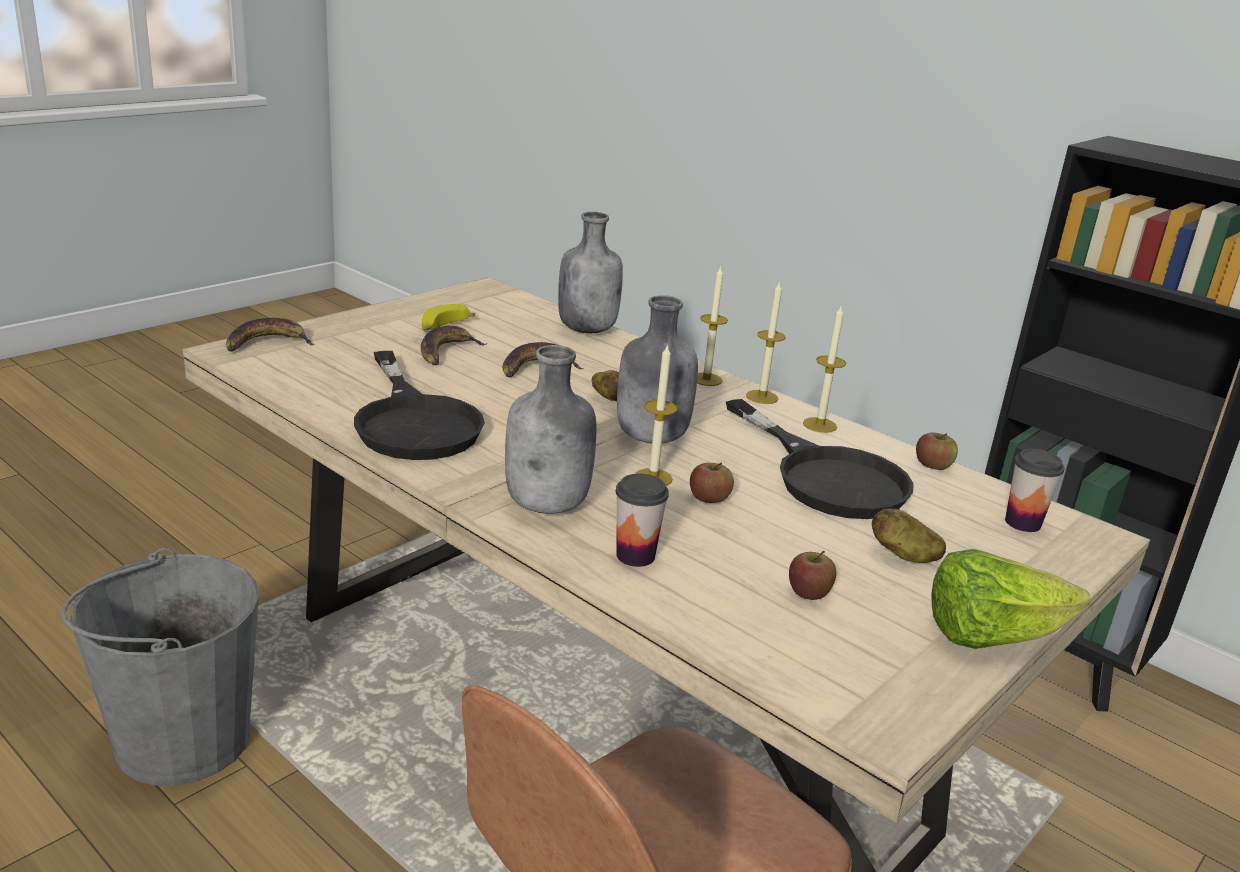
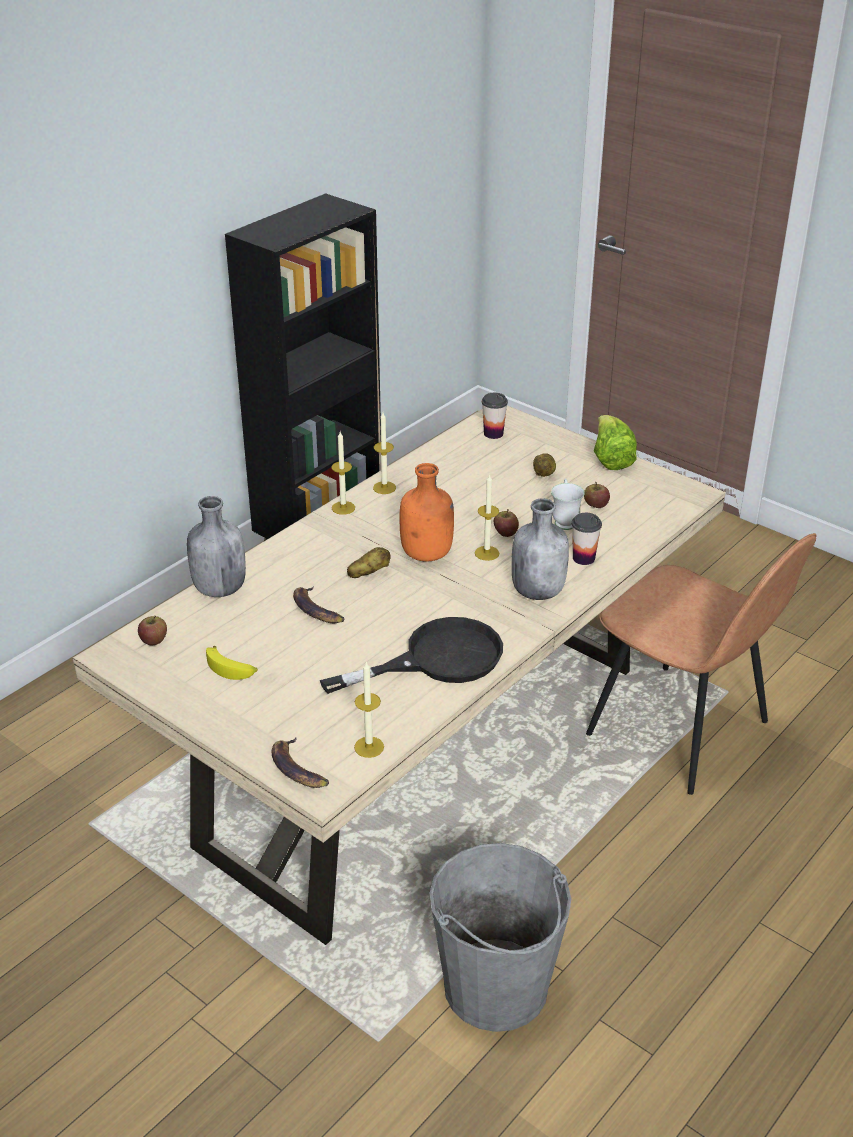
camera: 90 degrees left, 10 degrees up
(447, 352) = (292, 660): banana -> none
(650, 437) = (427, 554): grey bottle -> orange bottle
(706, 379) = (316, 530): candle -> candle (369, 747)
(752, 554) = (565, 520): none -> white mug
(826, 476) = (460, 490): black frying pan -> none
(933, 465) = (431, 452): apple -> apple (154, 640)

